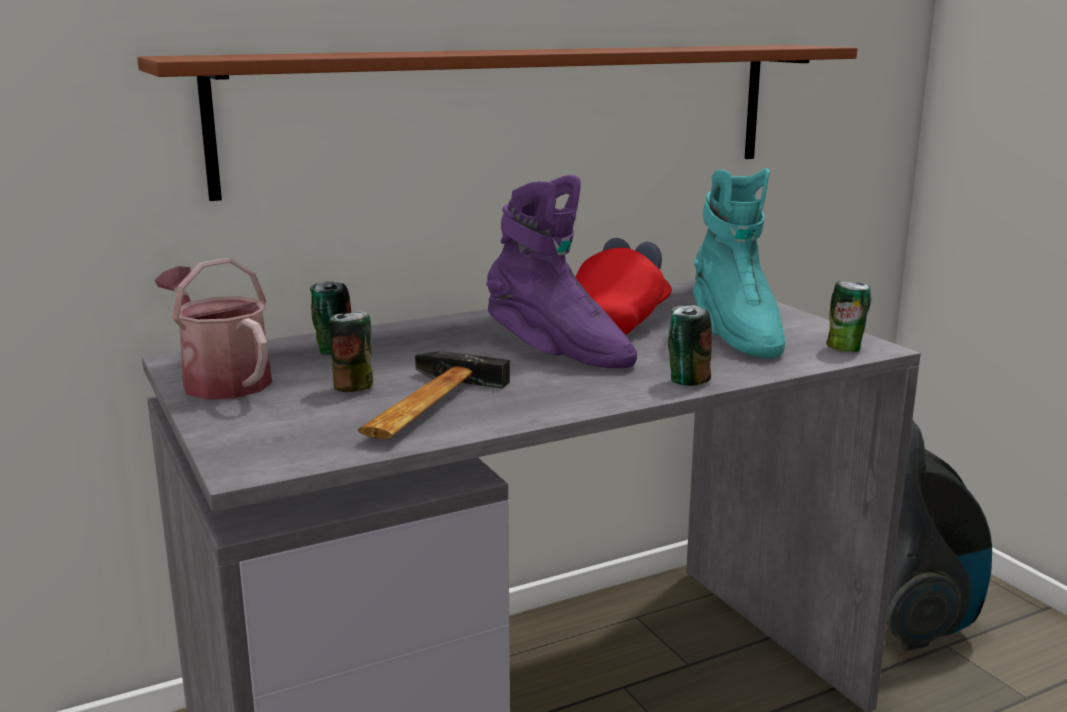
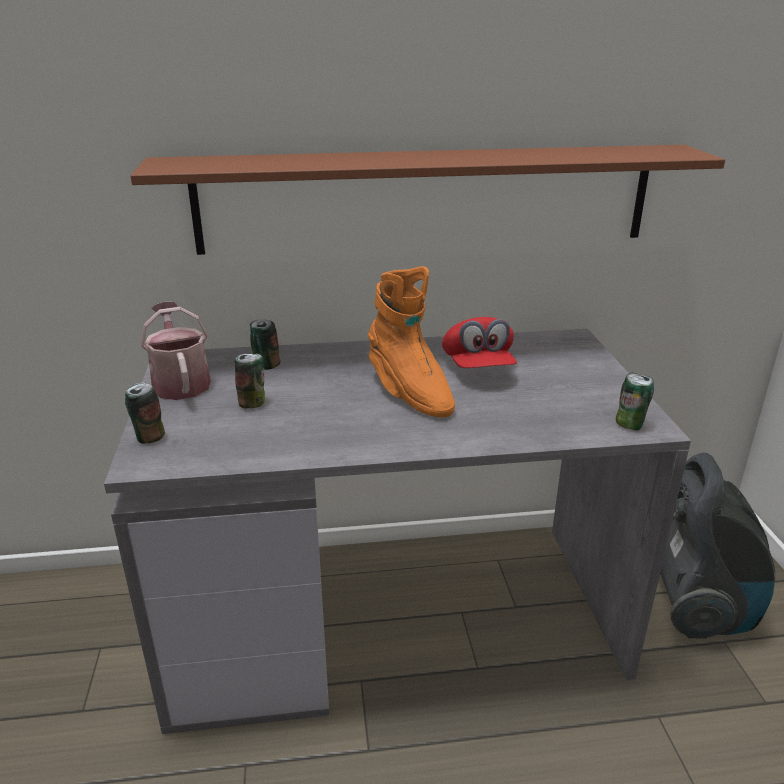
camera: 20 degrees right, 10 degrees up
(421, 407) = (279, 430): hammer -> none
(558, 353) = (409, 393): purple boot -> orange boot
(618, 322) = (477, 367): red cap -> red cap turned 120 degrees clockwise
(687, 380) = (478, 437): can -> can (149, 437)
(734, 336) = (552, 396): turquoise boot -> none

